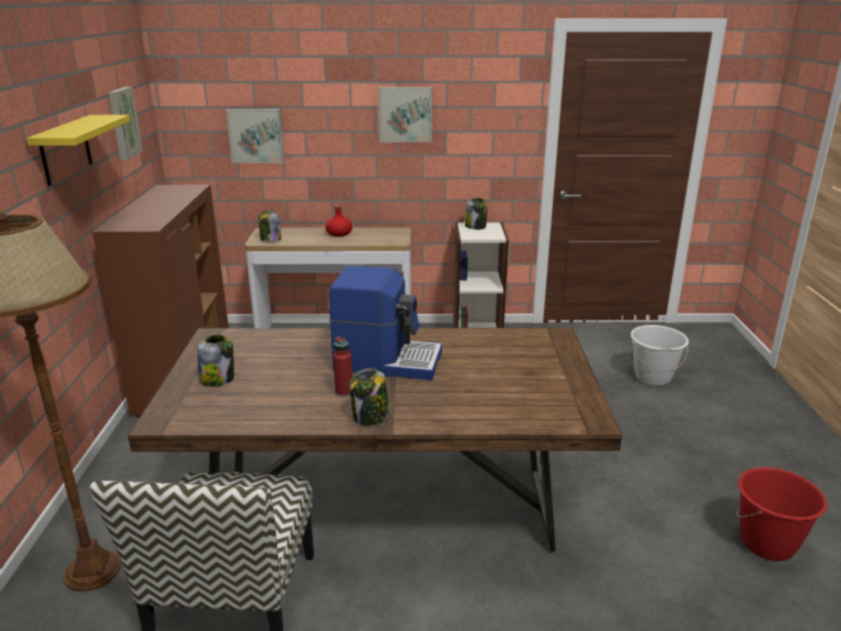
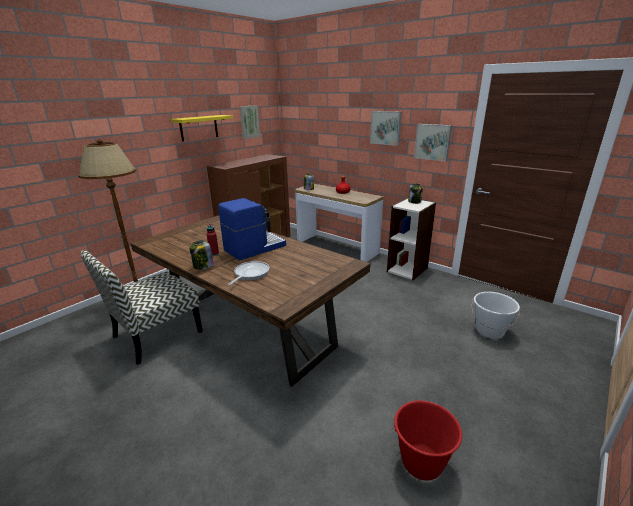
camera: 40 degrees right, 0 degrees up
(218, 379) = (187, 234): jar -> none
(256, 135) = (316, 135): picture -> picture (433, 142)
(387, 360) = (254, 248): coffee machine -> coffee machine turned 90 degrees counterclockwise
(464, 398) = (250, 274): none -> frying pan

